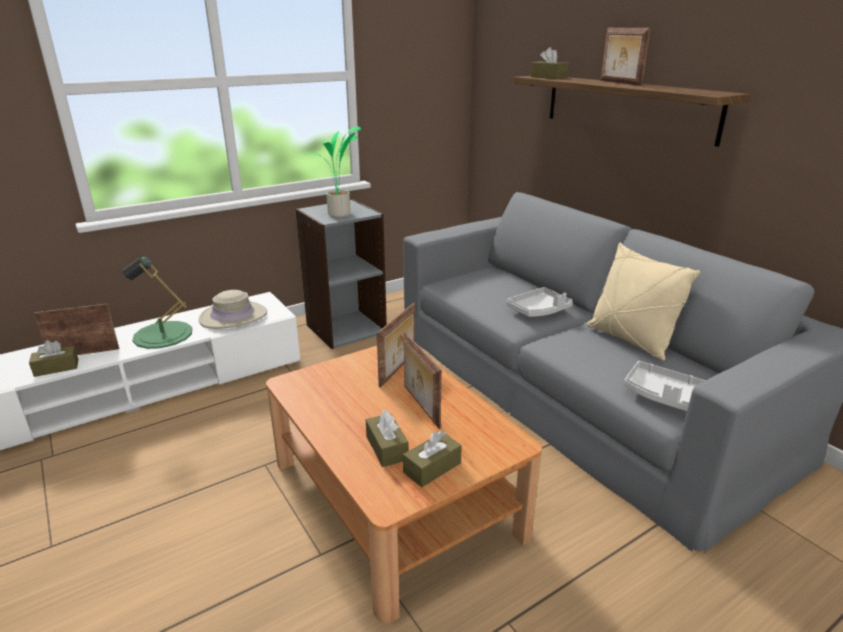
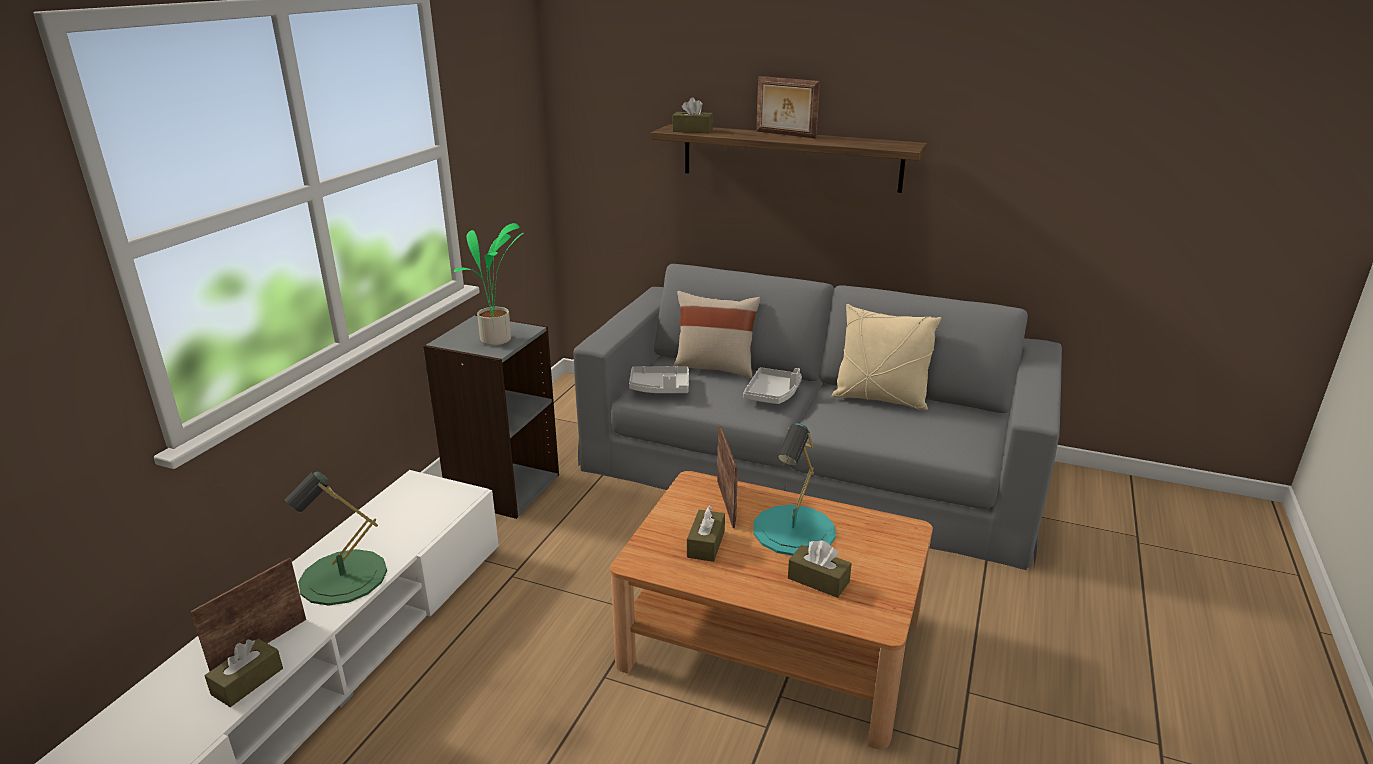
camera: 35 degrees left, 0 degrees up
(233, 316) = (409, 518): beige hat -> none
(420, 406) = (794, 530): picture frame -> turquoise table lamp
(432, 468) = (875, 579): brown tissue box -> brown tissue box (706, 544)
(518, 281) = (715, 368): none -> beige pillow
(662, 395) = (957, 441): grey tray -> grey tray (660, 388)

